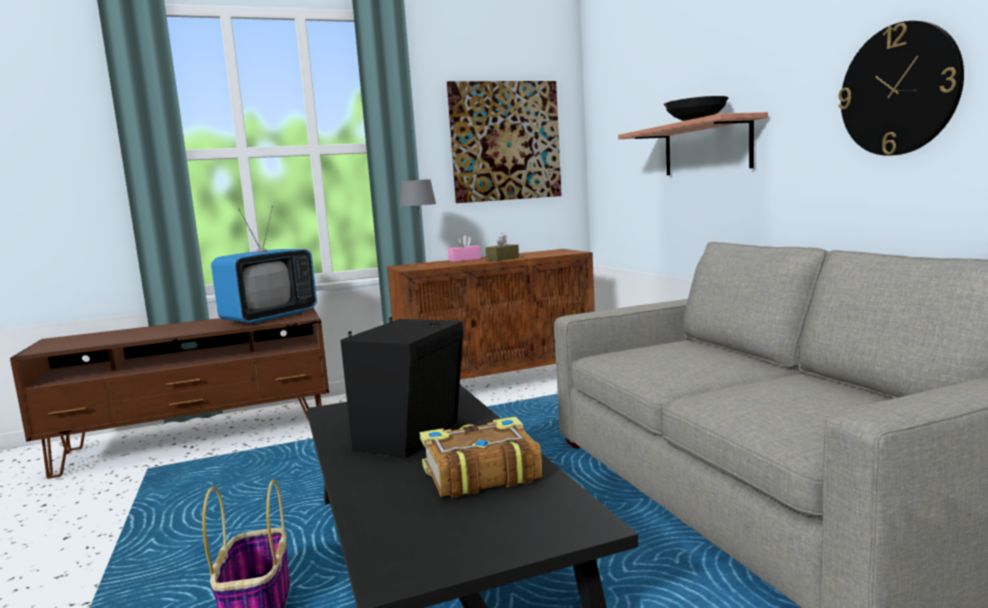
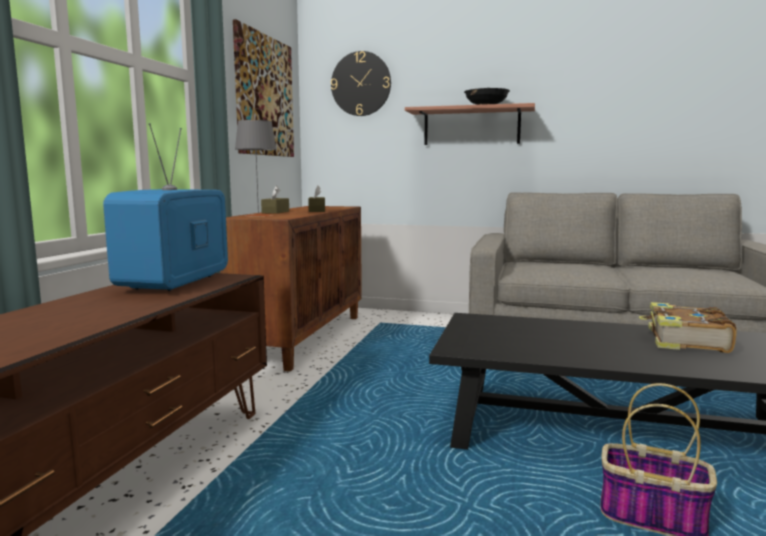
camera: 55 degrees left, 0 degrees up
(270, 317) = (176, 282): television -> television turned 150 degrees counterclockwise
(413, 435) = (578, 340): black speaker -> none
(464, 259) = (275, 212): pink tissue box -> brown tissue box
(899, 90) = (635, 106): wall clock -> wall clock (361, 84)

